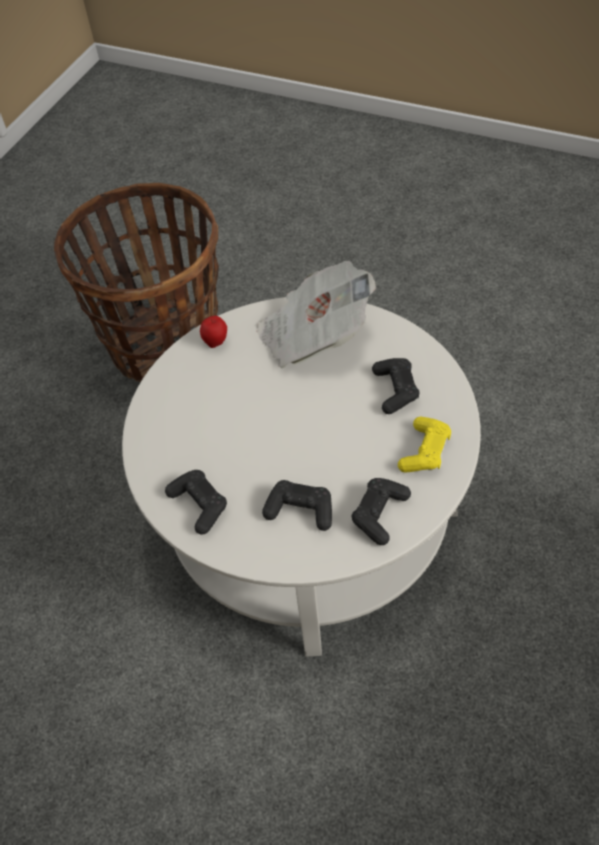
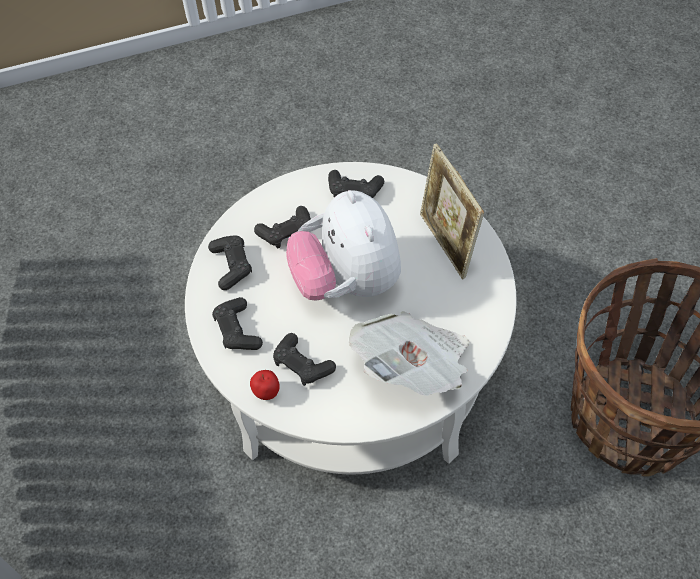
camera: 135 degrees right, 5 degrees up
(186, 401) = (446, 245): none -> picture frame
(216, 342) = (483, 303): apple -> apple (266, 393)
(294, 429) = (347, 280): none -> plush toy
(425, 451) = (237, 330): yellow game controller -> black game controller

